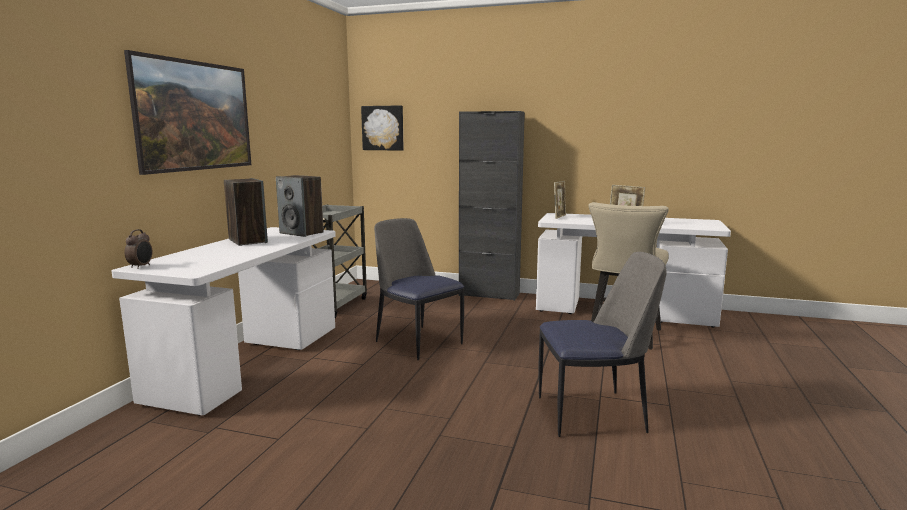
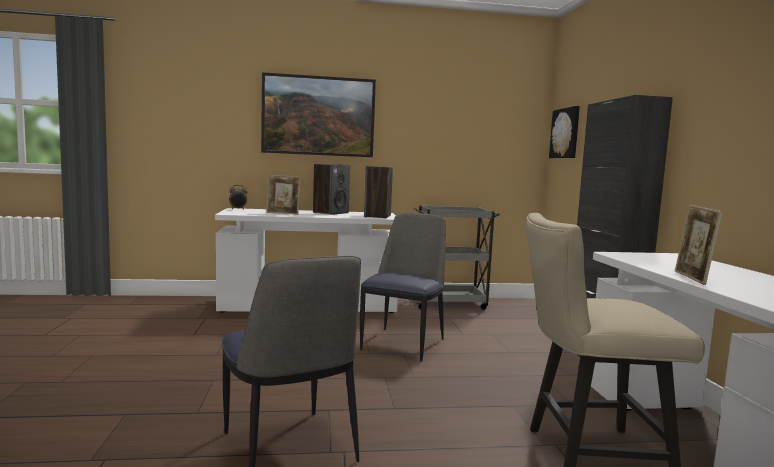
camera: 65 degrees right, 5 degrees down
(559, 217) = (661, 256): picture frame -> picture frame (283, 213)

